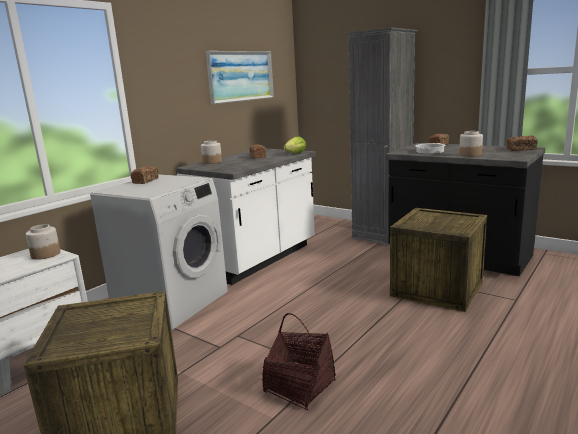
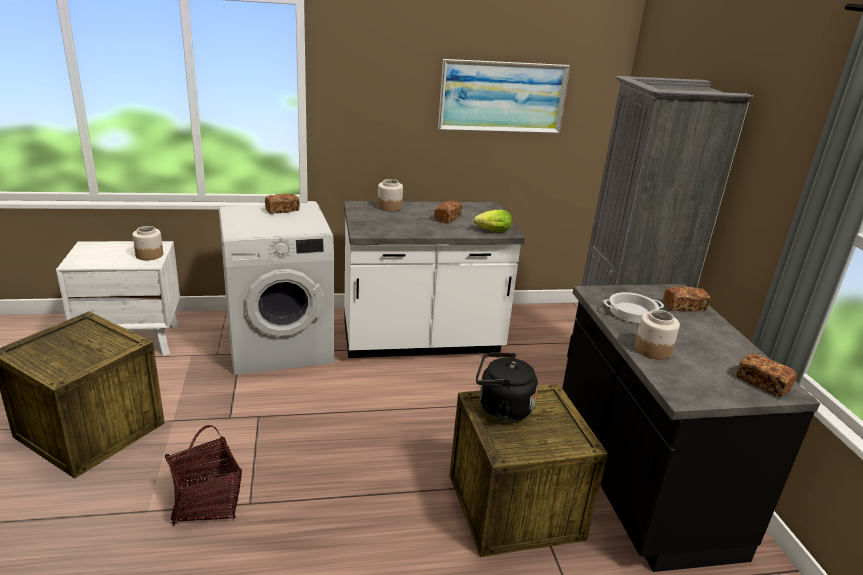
camera: 40 degrees right, 10 degrees up
(420, 222) = (501, 408): none -> black kettle

